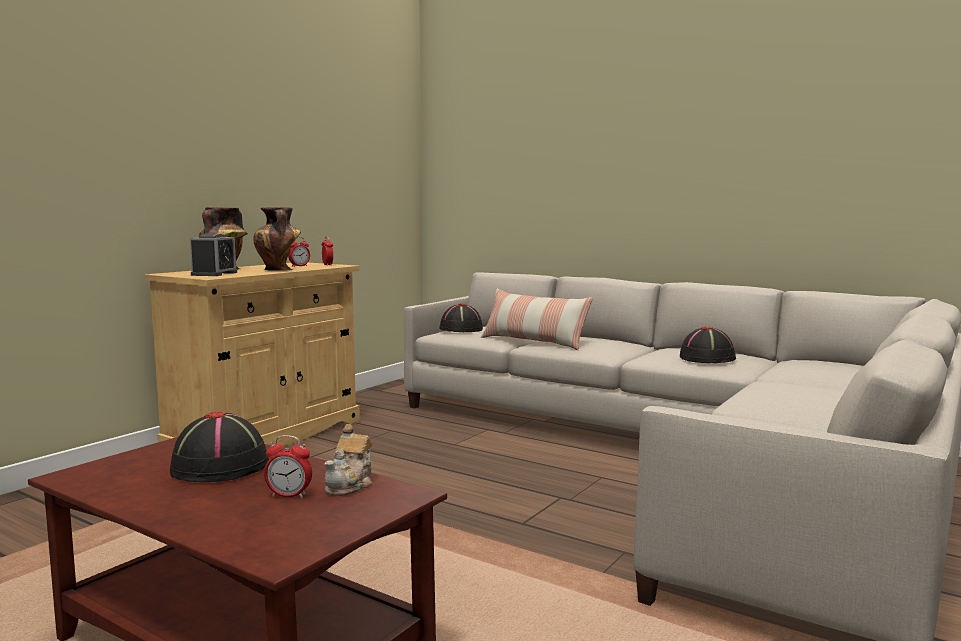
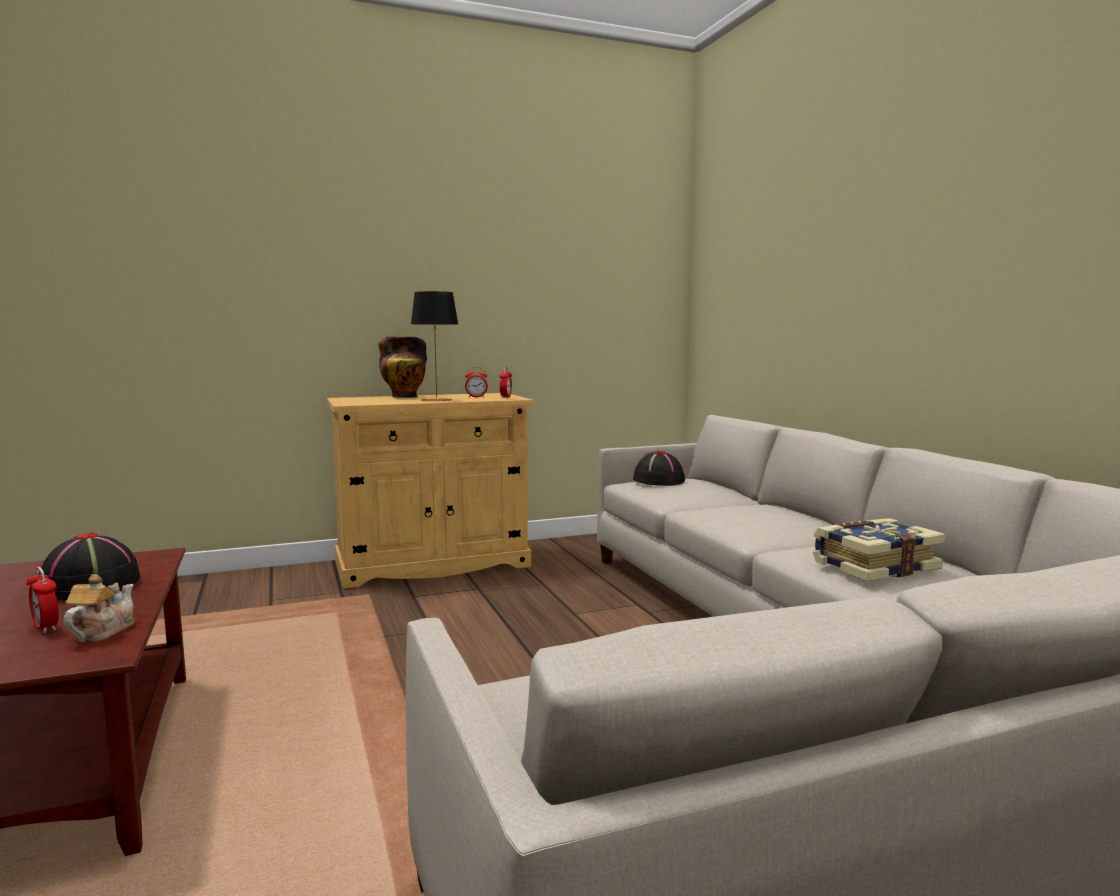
camera: 35 degrees right, 0 degrees up
(214, 274) = (368, 401): alarm clock -> none
(279, 270) = (436, 400): vase -> table lamp
(350, 485) = (102, 631): teapot -> teapot turned 135 degrees clockwise
(534, 342) = (705, 507): pillow -> none
(707, 358) = (874, 566): black hat -> book

